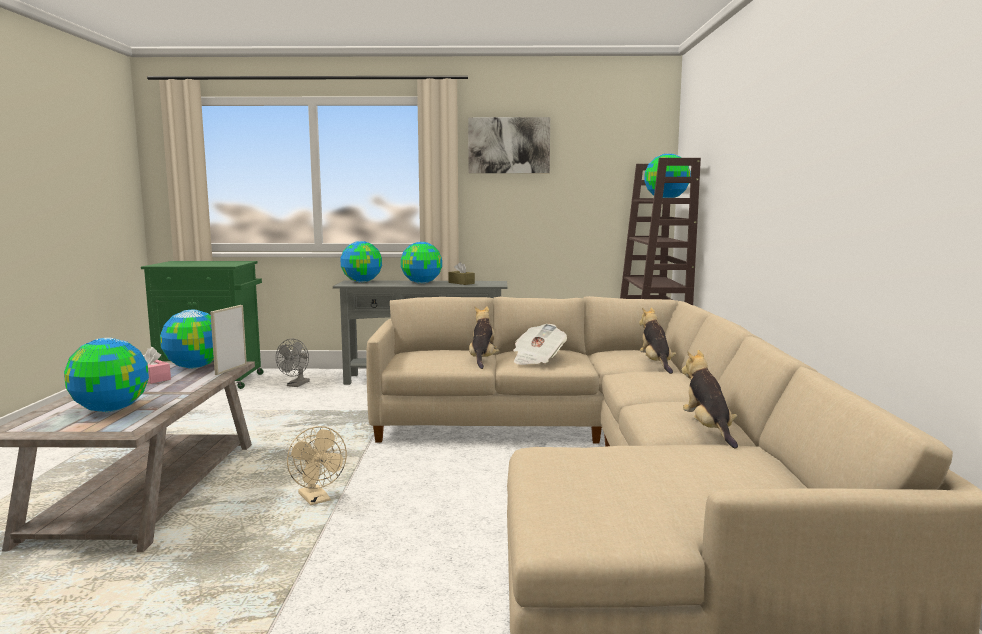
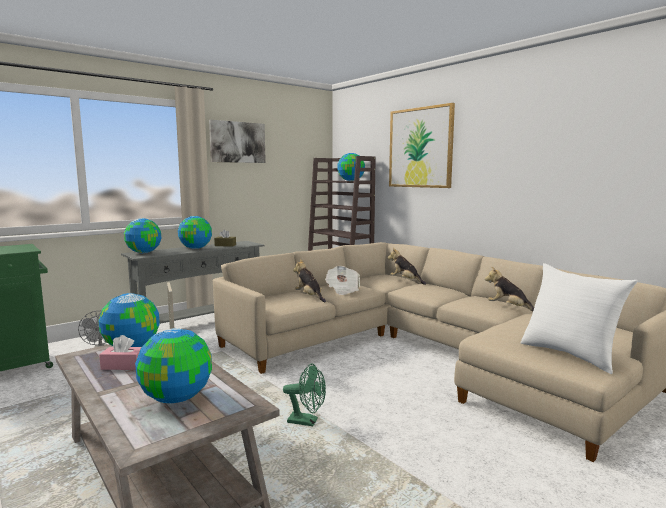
camera: 40 degrees left, 0 degrees up
(317, 500) = (307, 422): beige fan -> green fan
(597, 508) = (570, 354): none -> white pillow
(739, 139) = (420, 148): none -> picture

